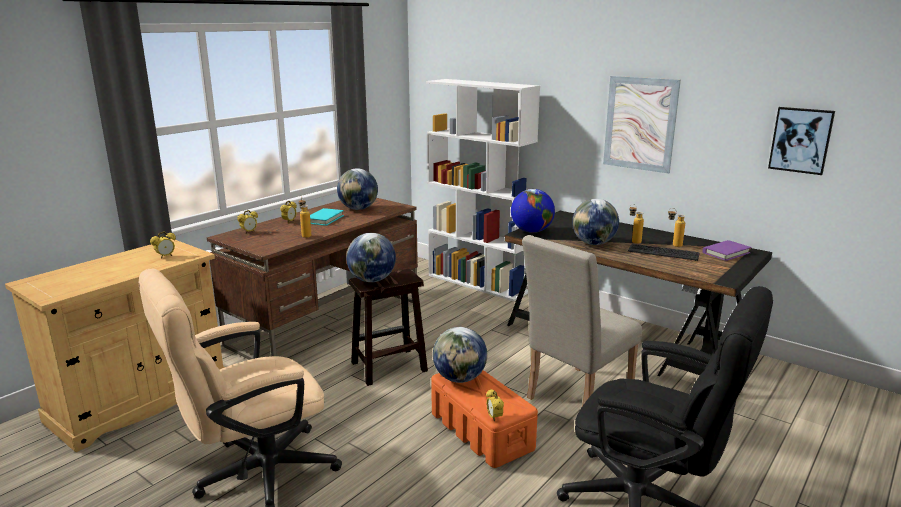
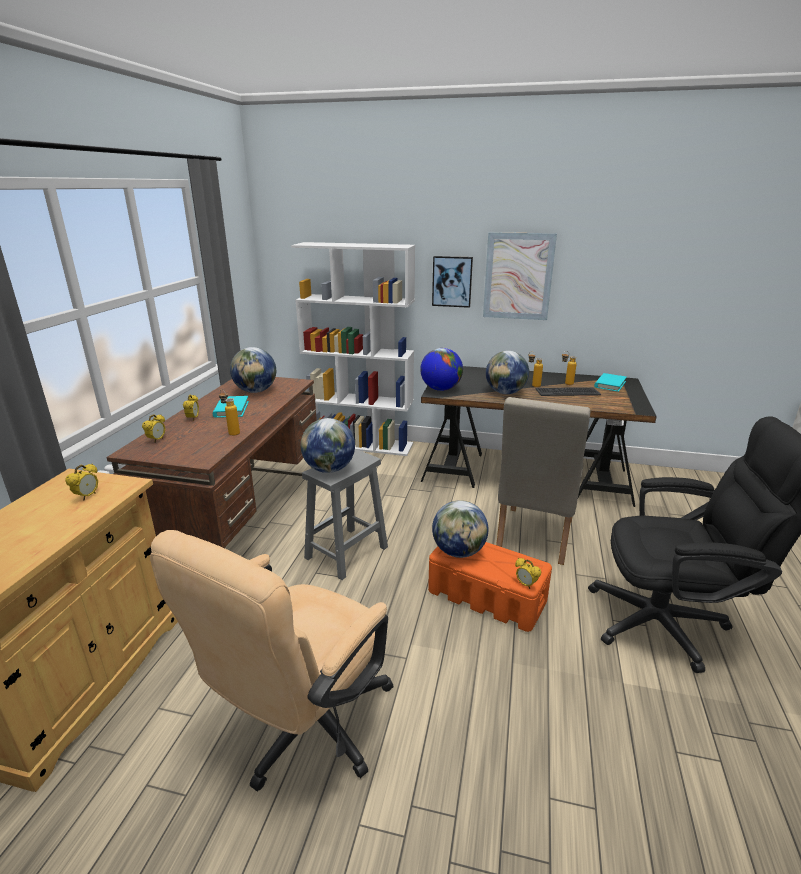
camera: 25 degrees left, 5 degrees up
(388, 367) = (346, 553): brown stool -> grey stool
(726, 253) = (610, 384): purple book -> turquoise book
(801, 140) = (662, 282): picture -> picture (452, 281)

